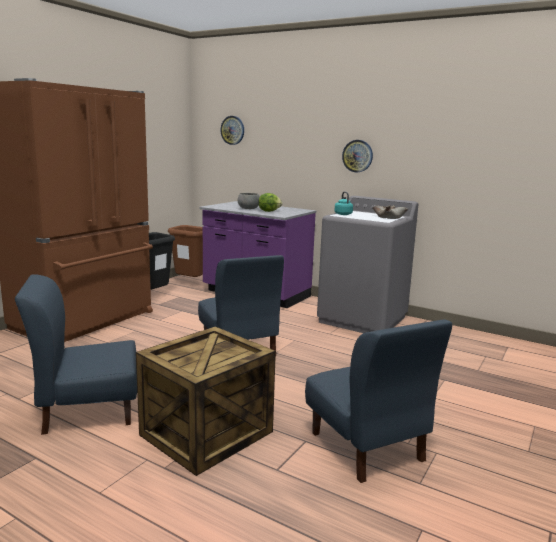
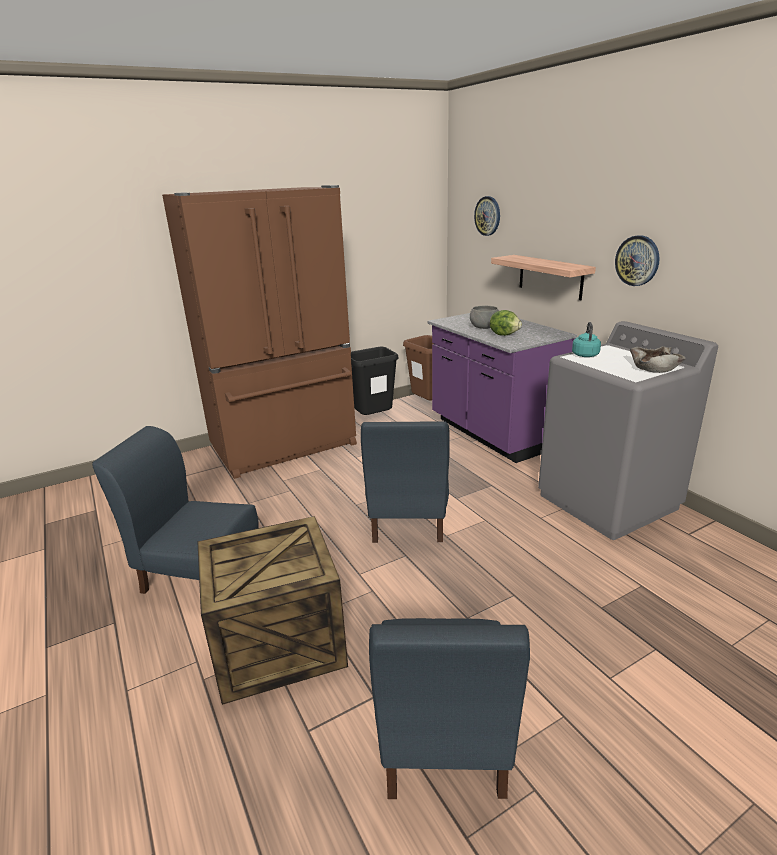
camera: 30 degrees right, 10 degrees up
(291, 171) = (550, 277): none -> shelf

